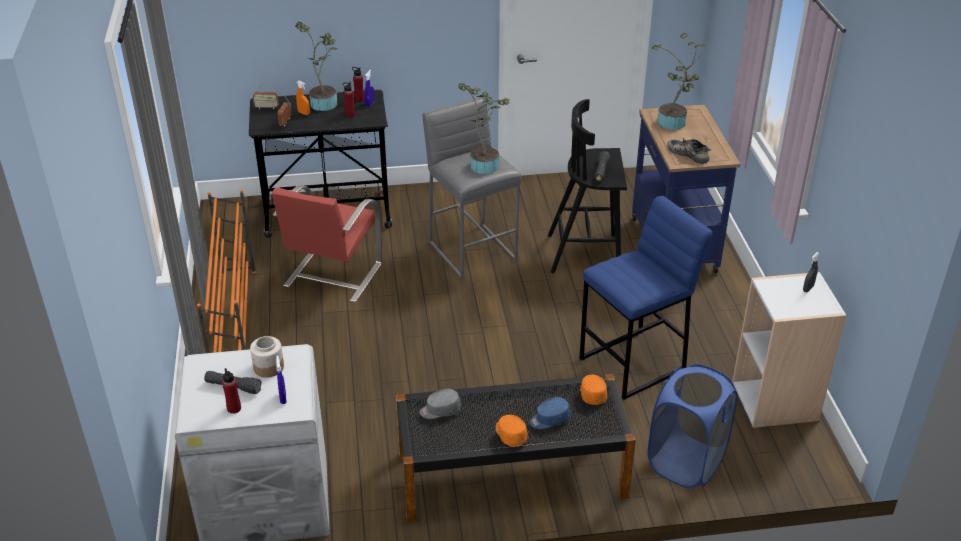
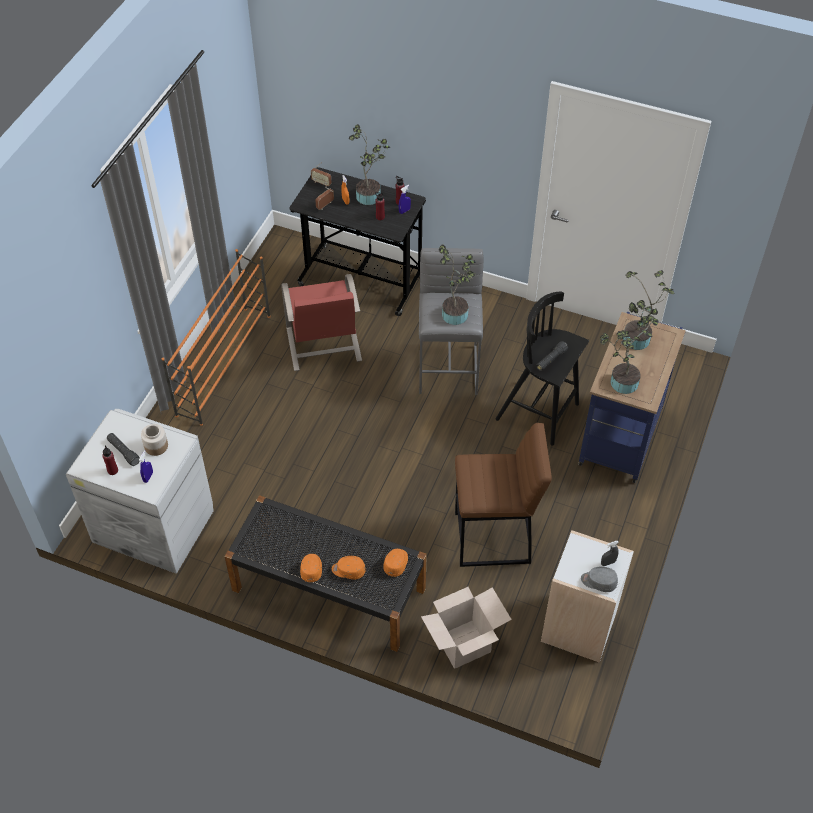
camera: 30 degrees right, 15 degrees up
(332, 275) = (323, 345): red chair -> red chair turned 60 degrees counterclockwise
(440, 410) = (279, 524): grey cap -> grey cap (598, 582)
(549, 419) = (348, 570): blue cap -> orange cap
(634, 363) = (495, 537): blue stool -> brown stool
(686, 462) = (463, 644): blue laundry basket -> cardboard box
(689, 154) = (620, 382): shoe -> potted plant

